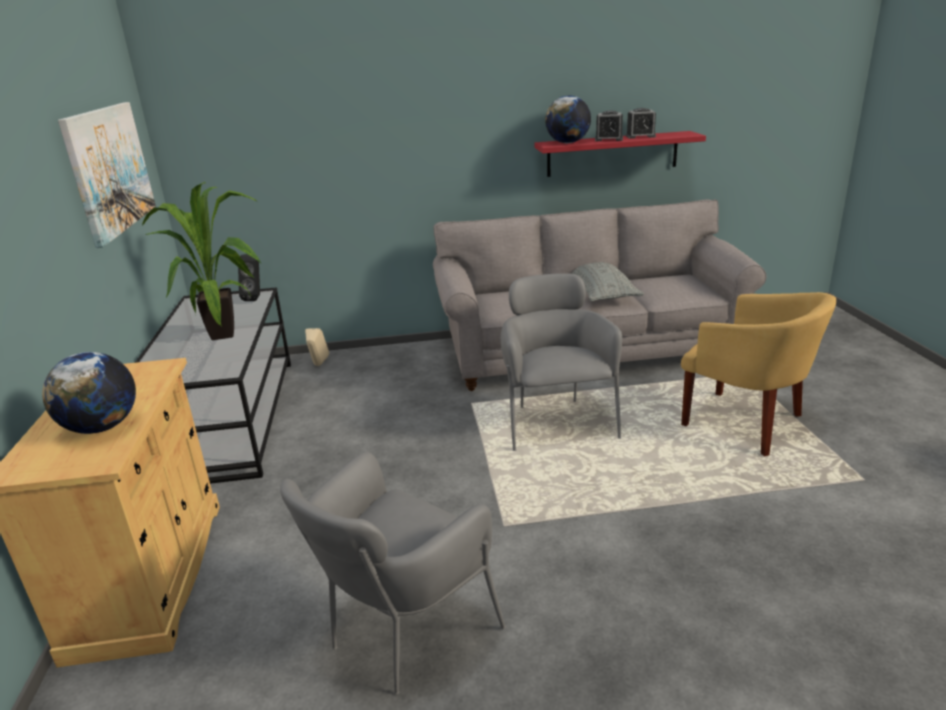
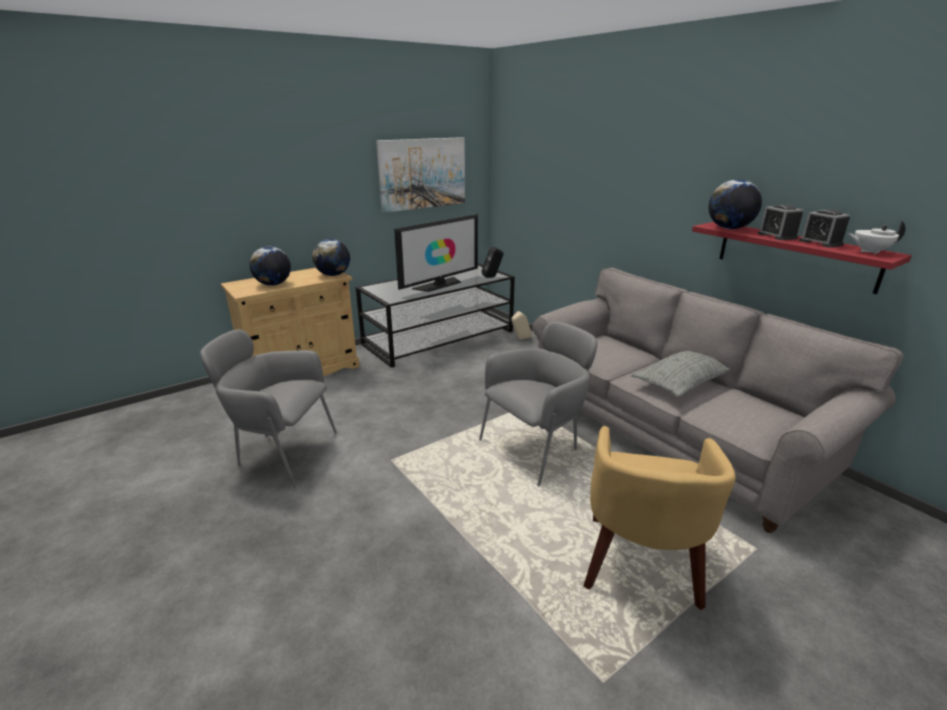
camera: 60 degrees right, 0 degrees up
(149, 370) = (333, 275): none -> globe
(223, 333) = (439, 285): potted plant -> television
(675, 134) = (869, 252): none -> white teapot

